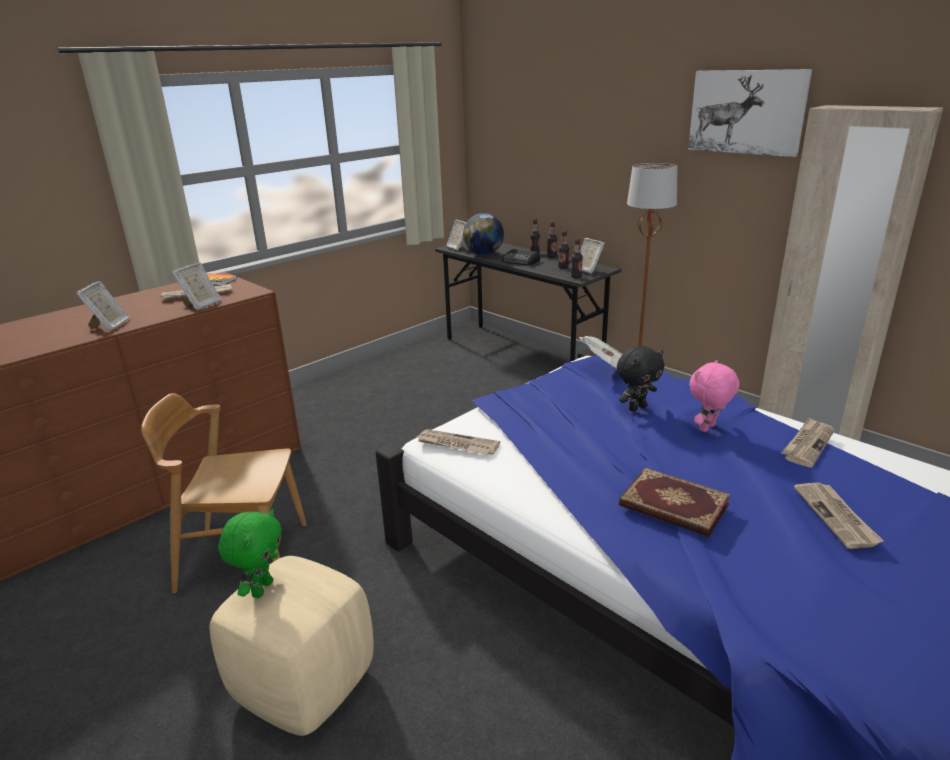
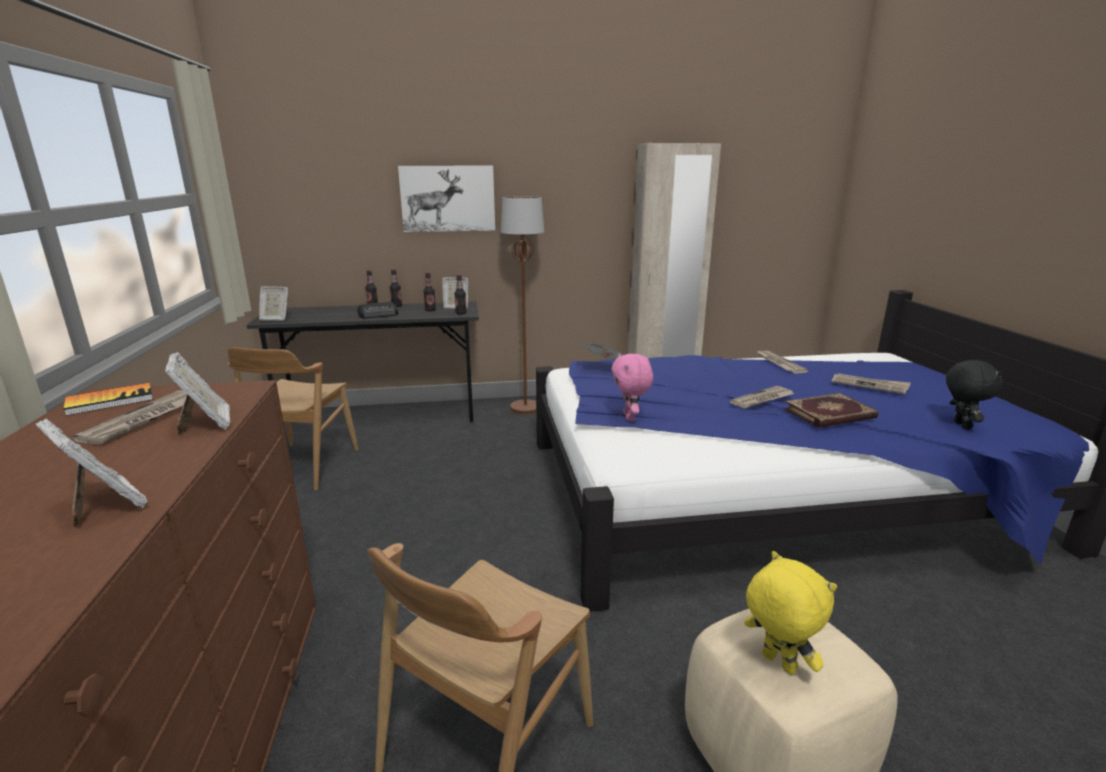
camera: 55 degrees left, 5 degrees down
(261, 588) = (777, 664): green plush toy -> yellow plush toy
(423, 367) = (302, 466): none -> brown chair
(456, 445) = (644, 456): newspaper -> newspaper (762, 399)
(483, 254) = (323, 318): globe -> none
(637, 408) = (679, 380): black plush toy -> black plush toy (960, 425)
(708, 428) = (733, 375): pink plush toy -> pink plush toy (630, 417)
(747, 112) = (577, 150): picture -> picture (448, 198)

